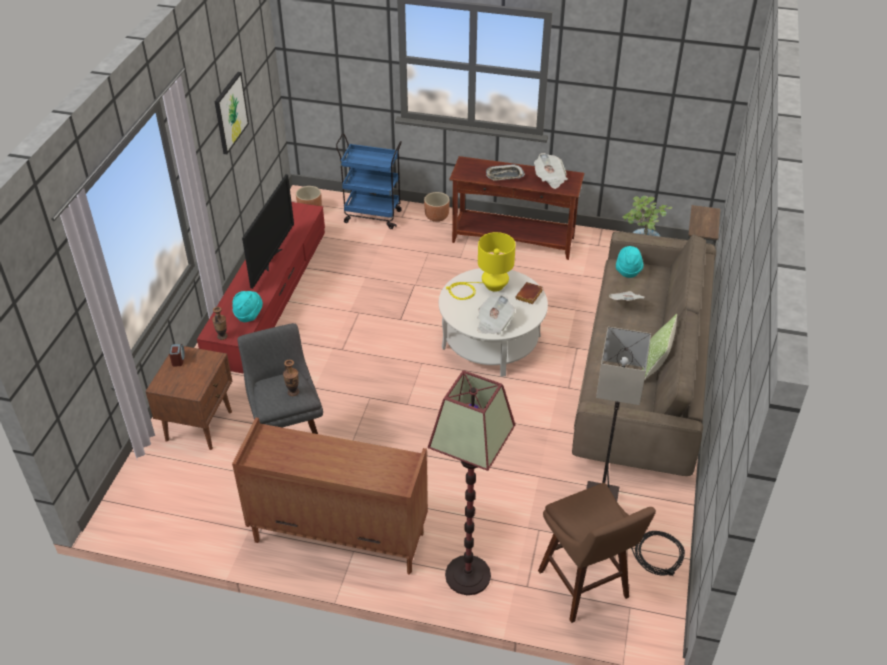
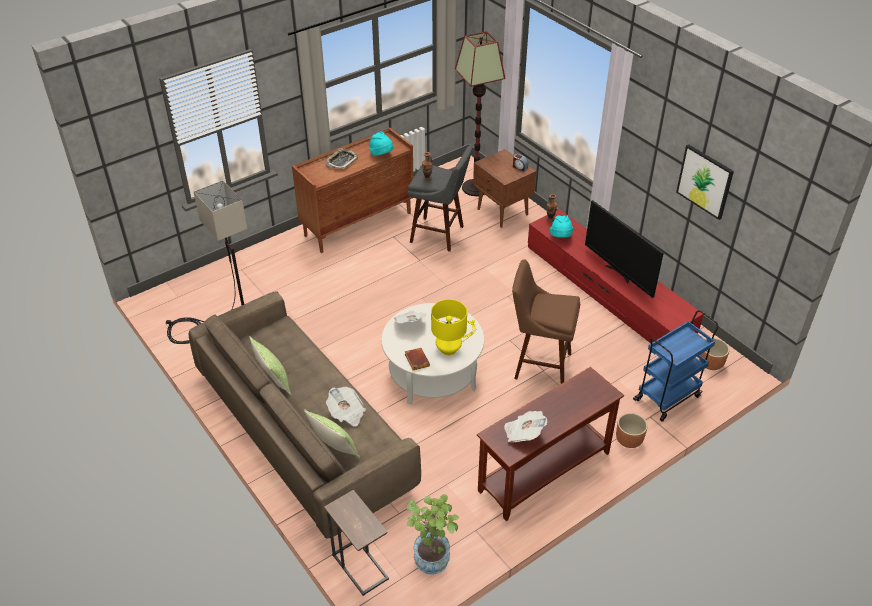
camera: 130 degrees right, 0 degrees up
(467, 575) = (276, 253): floor lamp -> floor lamp (475, 187)
(504, 175) = (559, 405): tray -> tray (341, 161)
(585, 587) = (210, 289): brown stool -> brown stool (539, 365)
(628, 270) = (379, 446): turquoise hat -> turquoise hat (381, 154)
(660, 291) = (334, 449): none -> pillow

